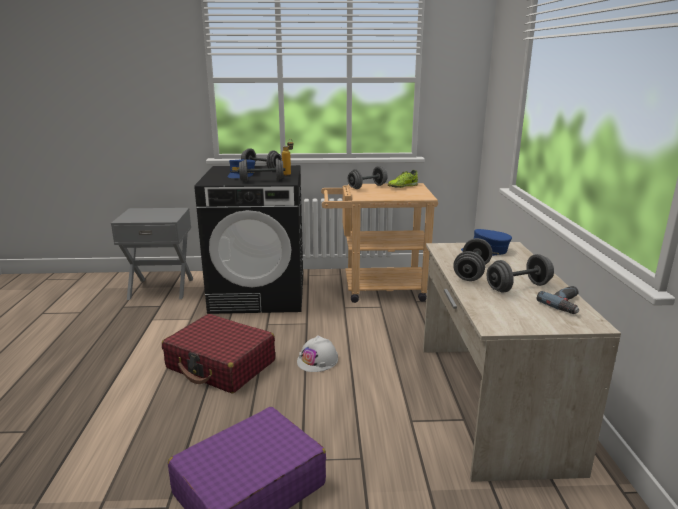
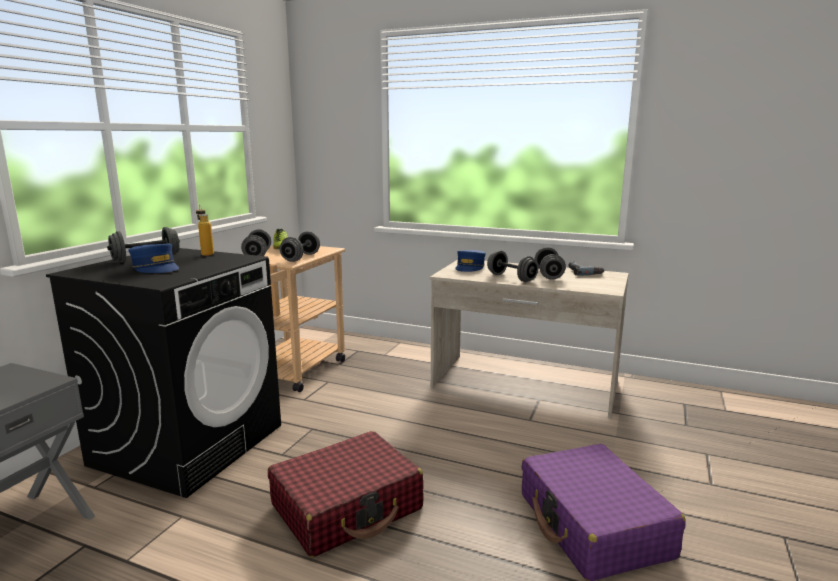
camera: 65 degrees left, 5 degrees down
(262, 180) = (216, 264): grey dumbbell -> grey dumbbell (301, 258)
(317, 360) = (398, 440): white hard hat -> none

